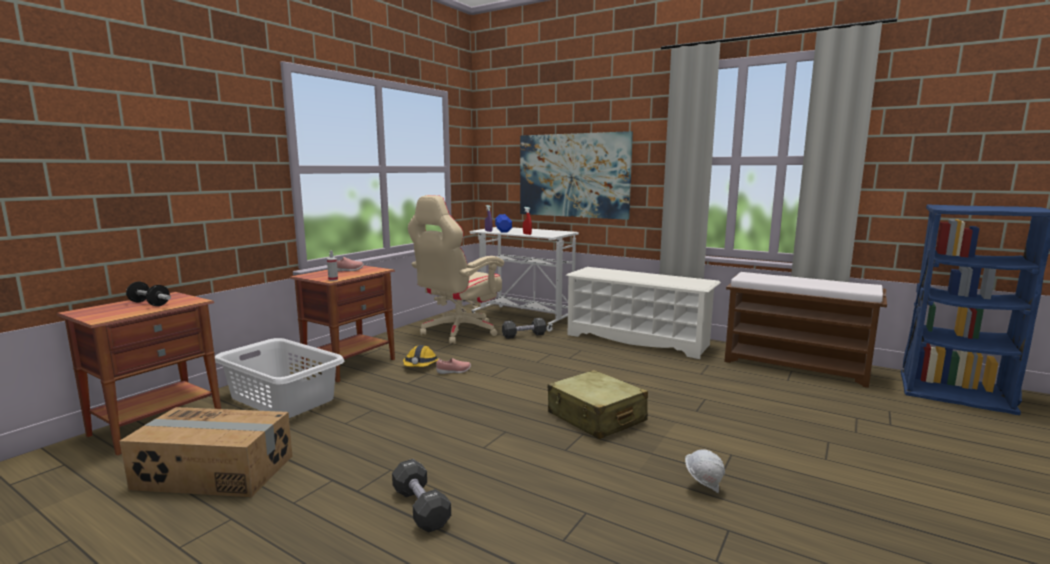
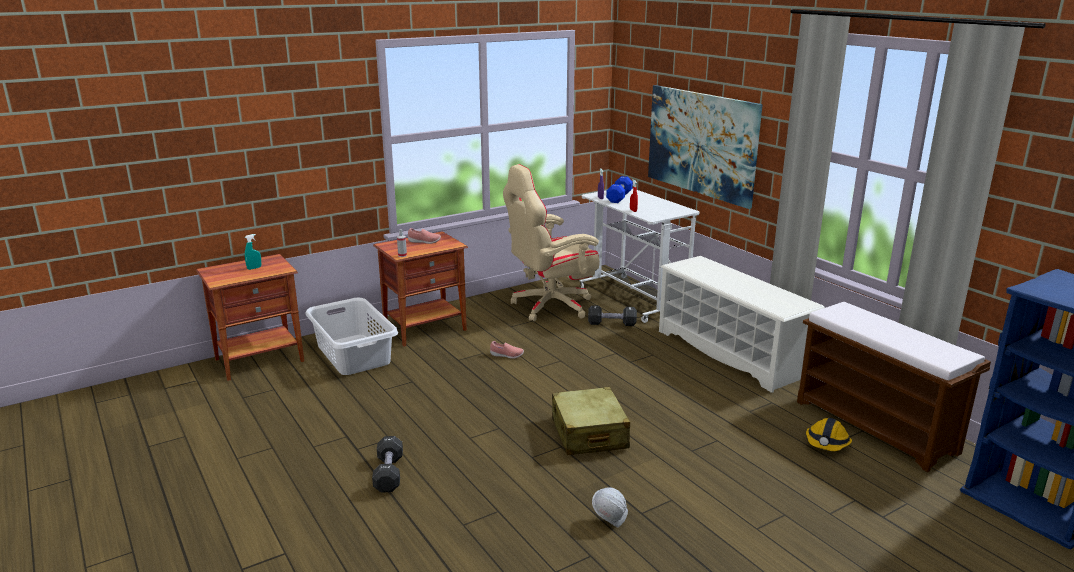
camera: 25 degrees right, 10 degrees up
(149, 304) = (254, 268): dumbbell -> turquoise spray bottle
(214, 473) = (278, 410): cardboard box -> none
(420, 365) = (483, 342): hard hat -> hard hat (827, 443)

